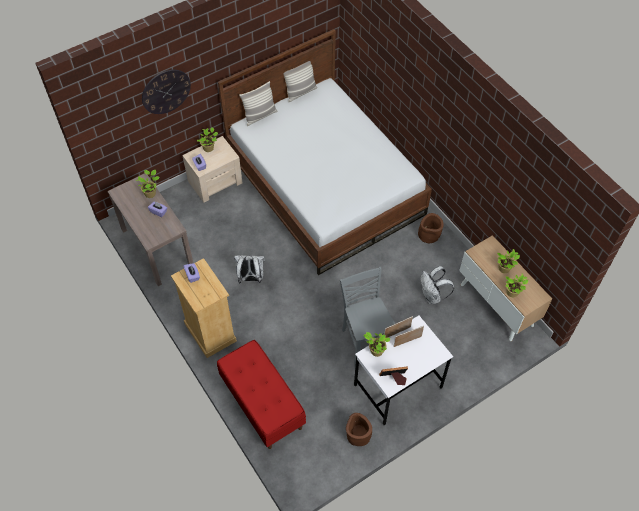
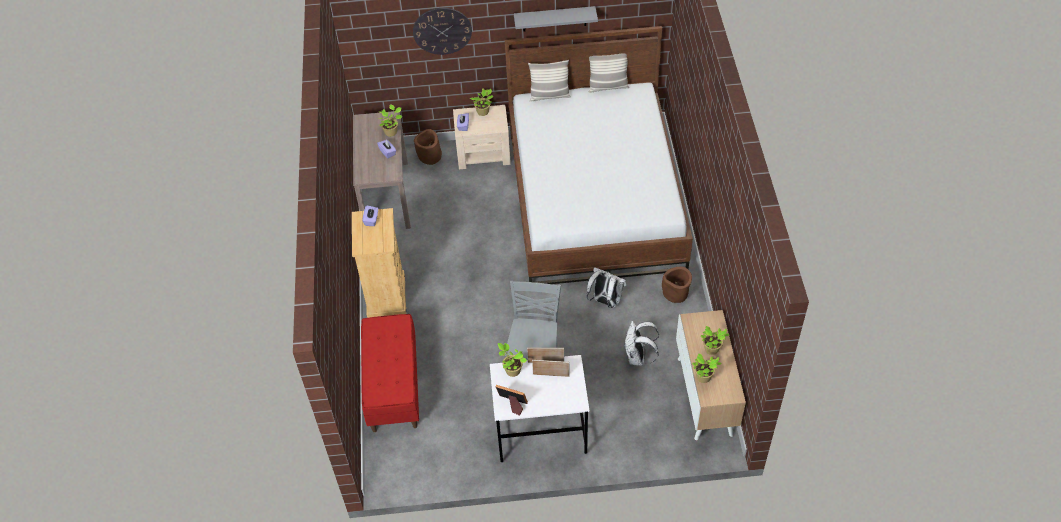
camera: 30 degrees right, 5 degrees down
(251, 278) = (459, 261): white backpack -> white backpack (605, 301)
(253, 50) = (554, 19): none -> grey shelf
(358, 435) = (468, 459): brown planter -> brown planter (430, 156)

